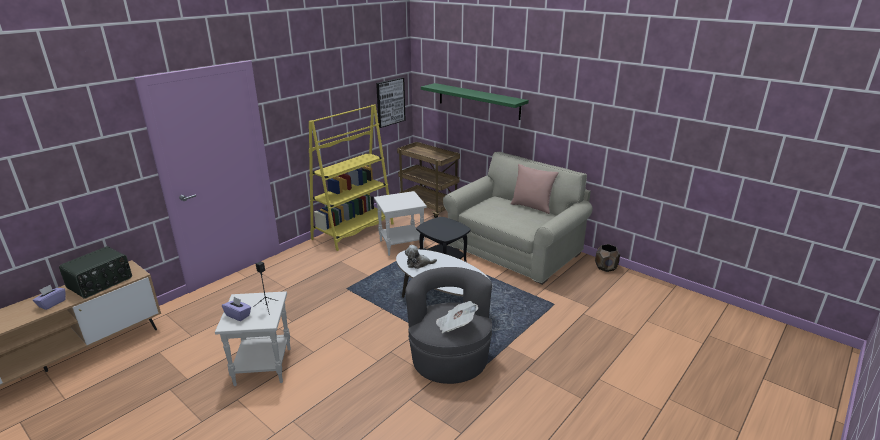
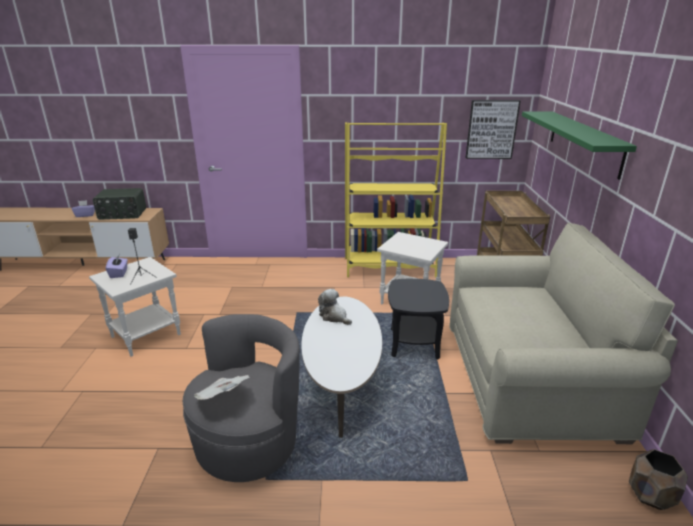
camera: 50 degrees right, 0 degrees up
(532, 207) = (568, 323): pink pillow -> none

